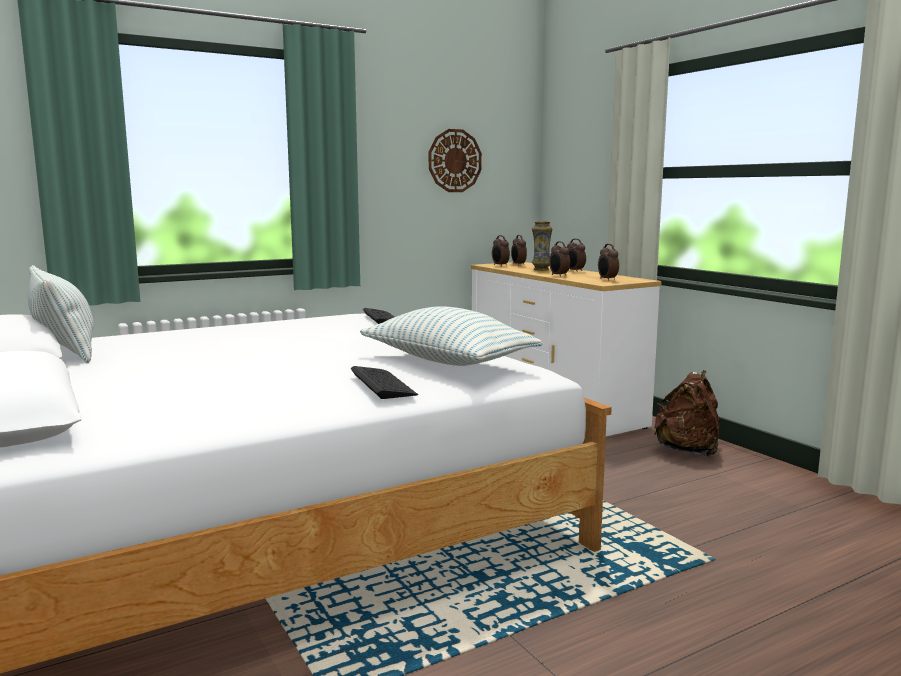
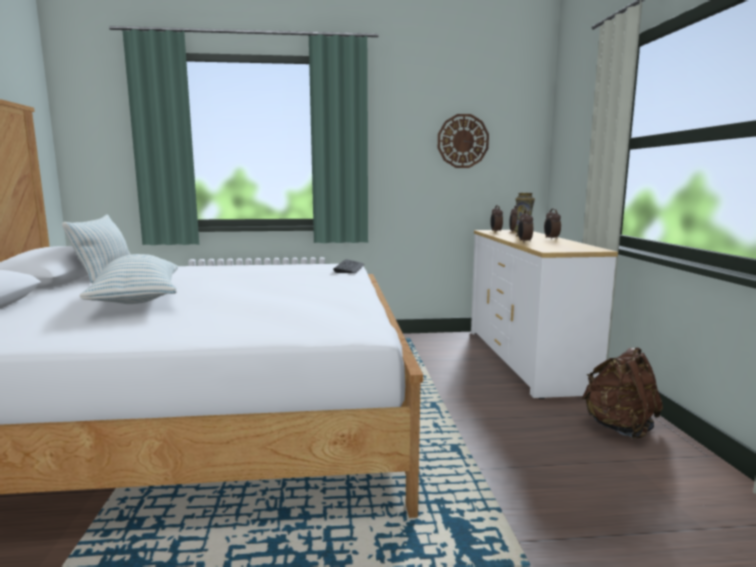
camera: 25 degrees right, 0 degrees up
(383, 384) = (211, 323): keyboard -> none
(448, 361) = (305, 309): pillow -> pillow (138, 300)
(607, 279) = (562, 247): alarm clock -> none

